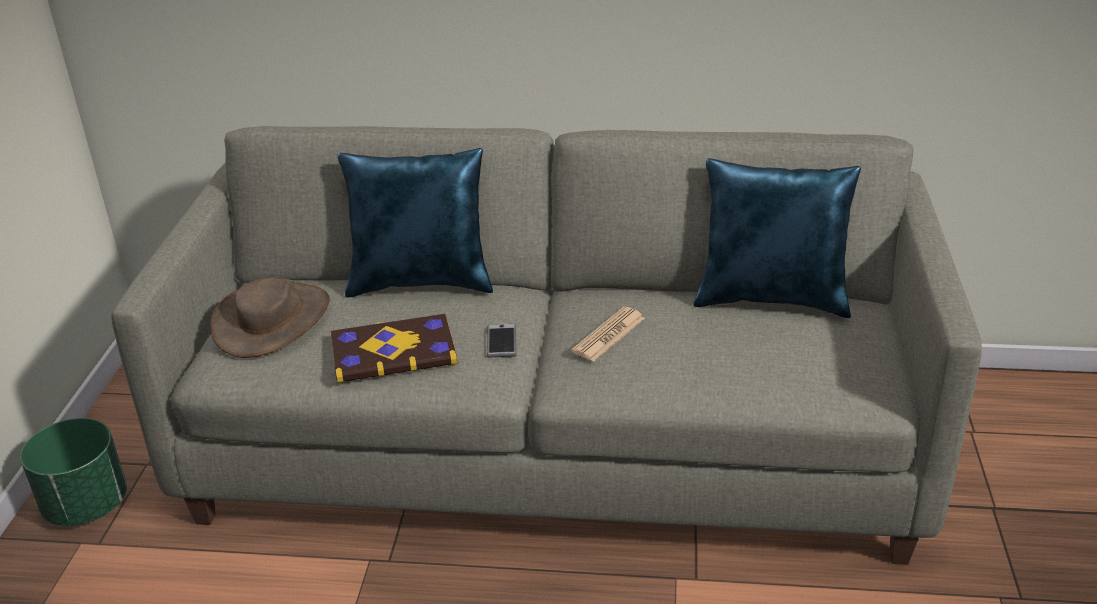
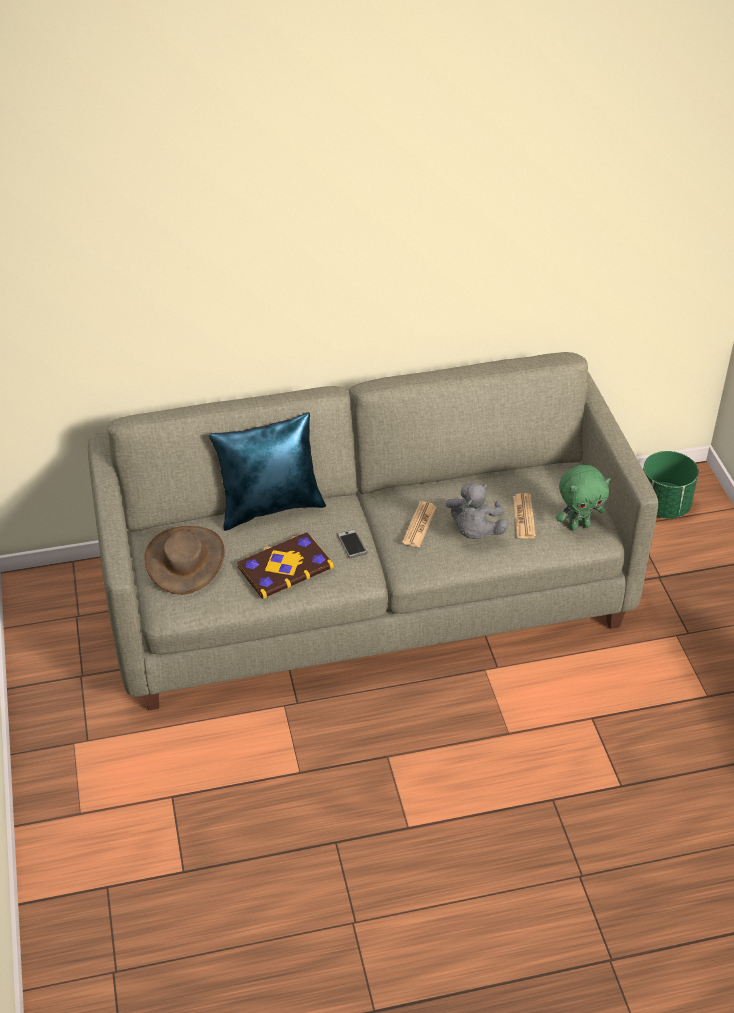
camera: 20 degrees left, 10 degrees up
(86, 506) = (58, 717): green planter -> green planter (663, 506)
(685, 357) = (474, 532): none -> grey plush toy
(768, 351) = (524, 517): none -> newspaper
(772, 299) = (510, 474): blue pillow -> none
(852, 378) = (579, 525): none -> green plush toy

